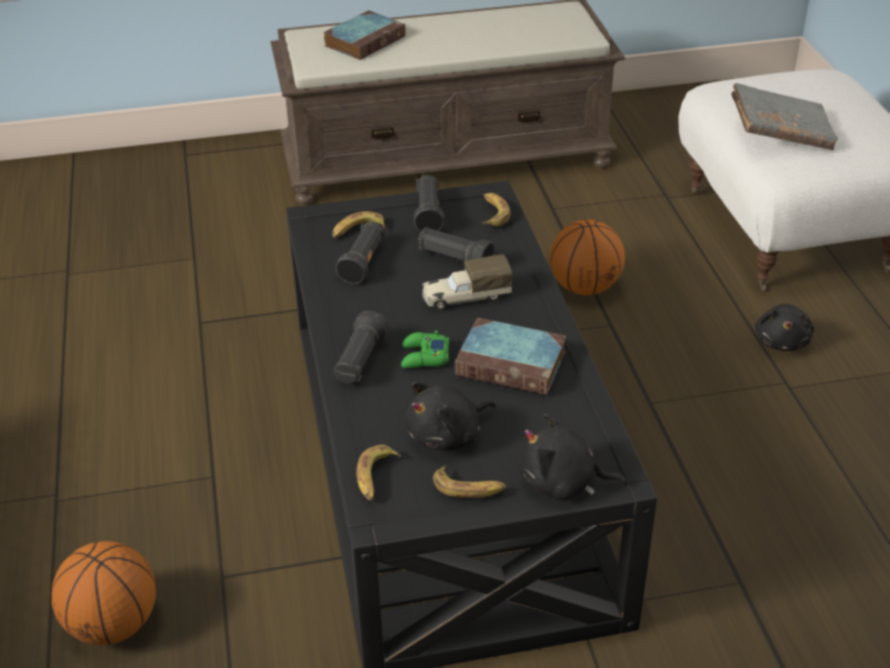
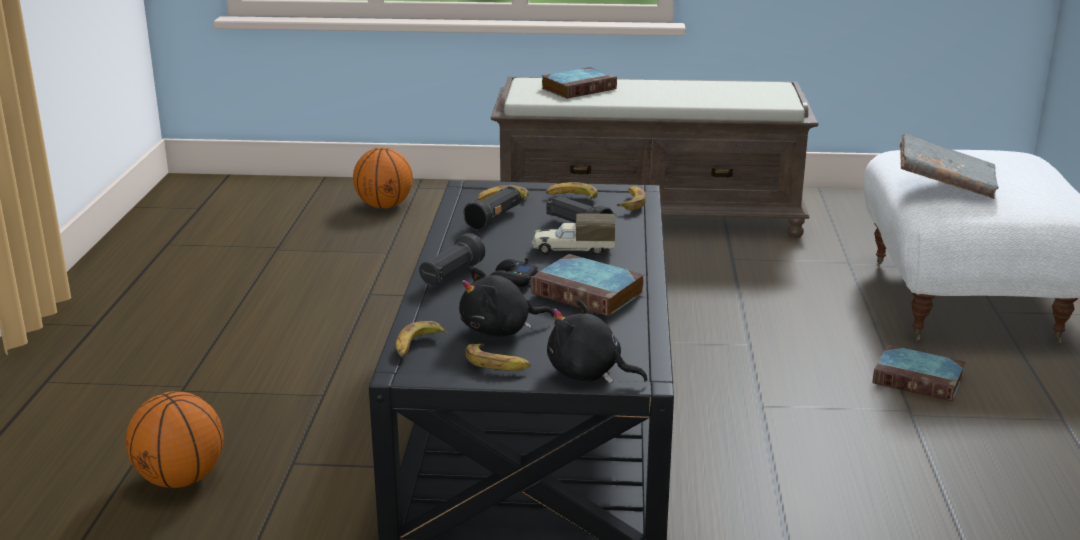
camera: 15 degrees right, 15 degrees down
(424, 357) = (511, 280): green game controller -> black game controller
(428, 214) = (571, 197): black flashlight -> banana
(585, 287) = (736, 316): basketball -> basketball (384, 206)
(782, 341) = (920, 380): black plush toy -> book

